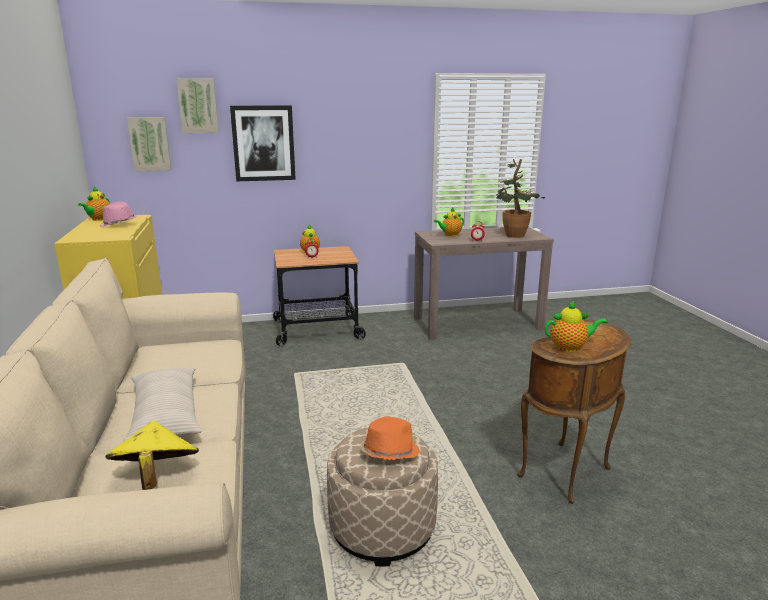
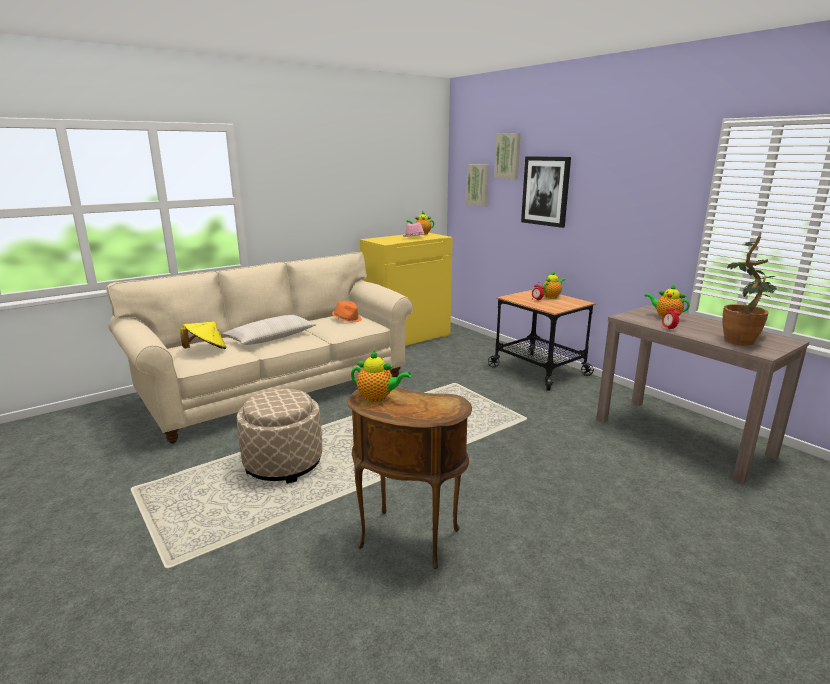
camera: 65 degrees right, 0 degrees up
(389, 453) = (269, 403): orange hat -> orange hat (347, 319)
(570, 348) = (378, 397): teapot -> teapot turned 45 degrees counterclockwise

